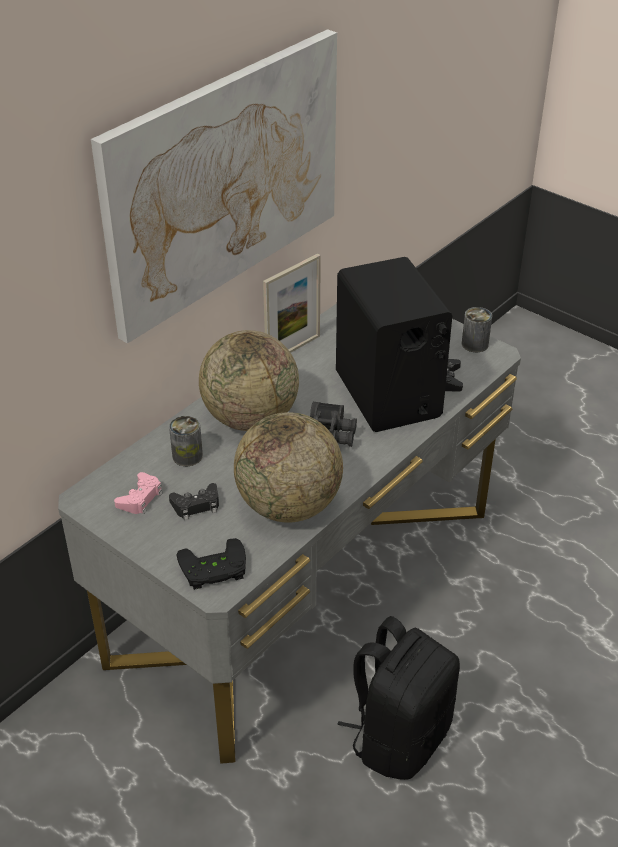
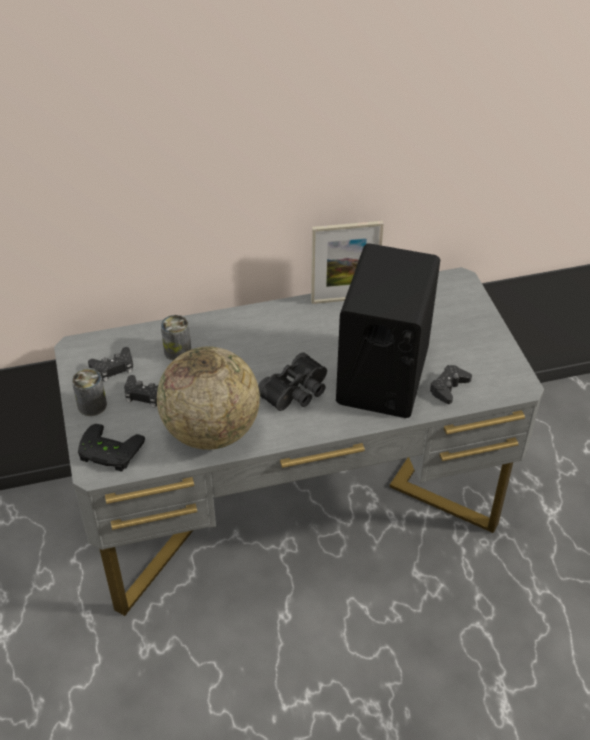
camera: 35 degrees right, 5 degrees up
(140, 498) = (113, 368): pink game controller -> black game controller
(224, 180) = (284, 123): picture -> none
(250, 418) = (253, 343): globe -> none
(399, 737) = (258, 674): black backpack -> none
(475, 344) = (507, 367): can -> can (92, 405)

